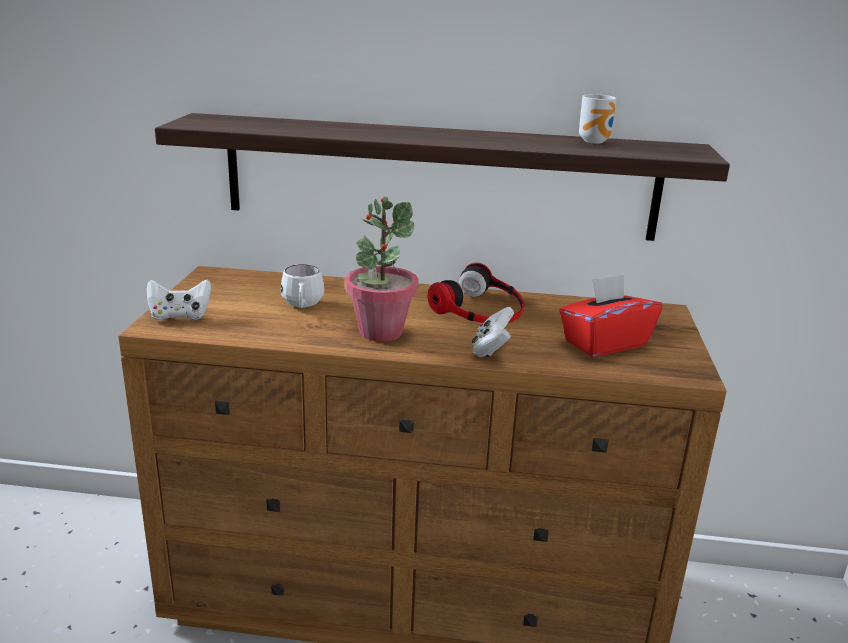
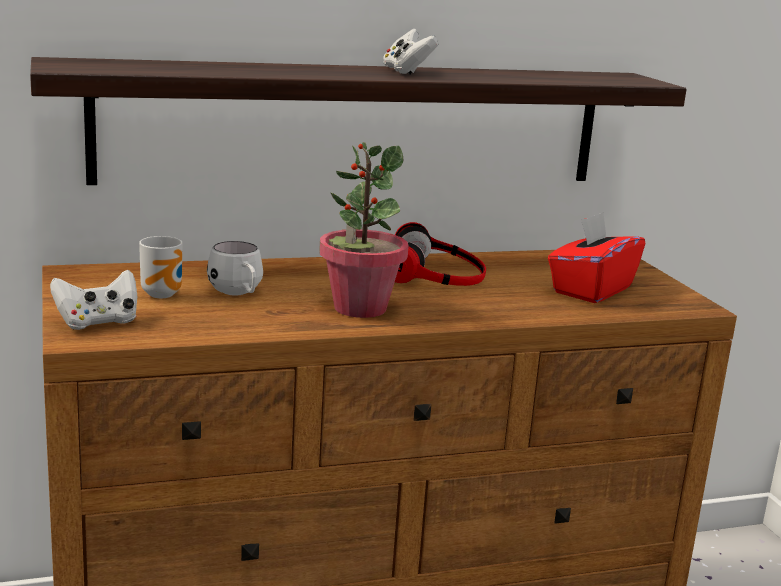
camera: 25 degrees left, 5 degrees down
(491, 349) = (493, 310): white game controller -> white game controller (407, 72)
(596, 141) = (538, 73): mug -> mug (164, 294)

